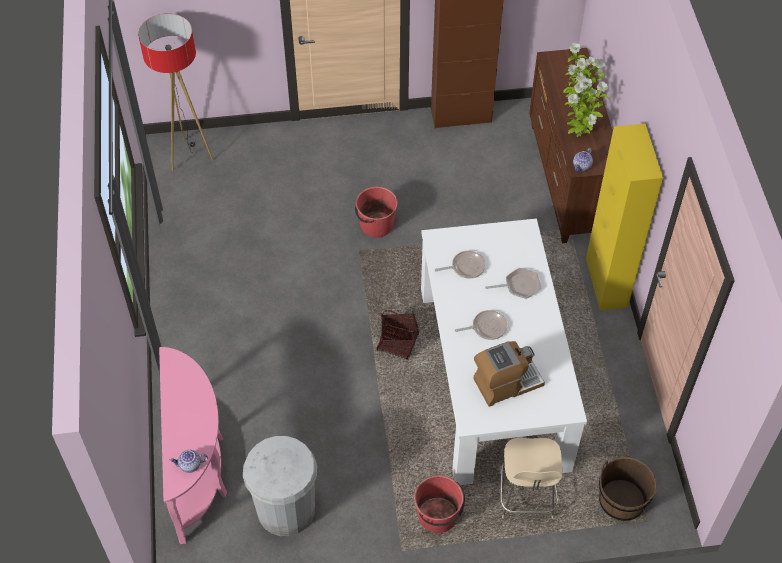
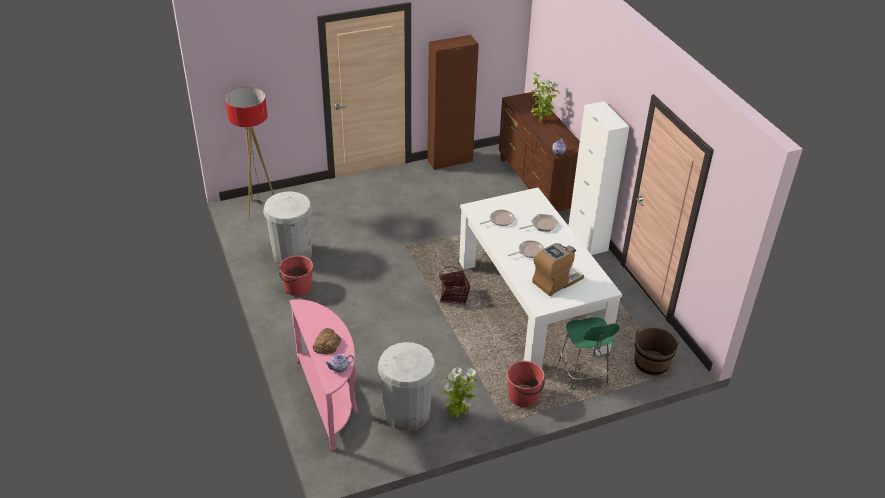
camera: 15 degrees left, 15 degrees down
(185, 425) = (326, 344): none -> bread
(212, 237) = (292, 254): none -> white trash can
(376, 224) = (412, 229): red bucket -> red bucket (297, 287)
(526, 497) = (583, 373): beige chair -> green chair
(579, 135) = (550, 136): potted plant -> potted plant (458, 416)
(606, 282) = (587, 239): yellow cabinet -> white cabinet

